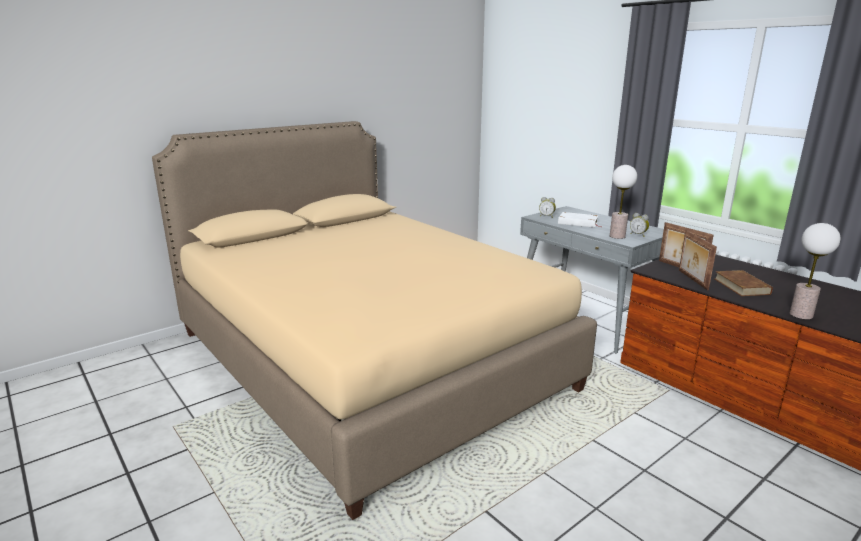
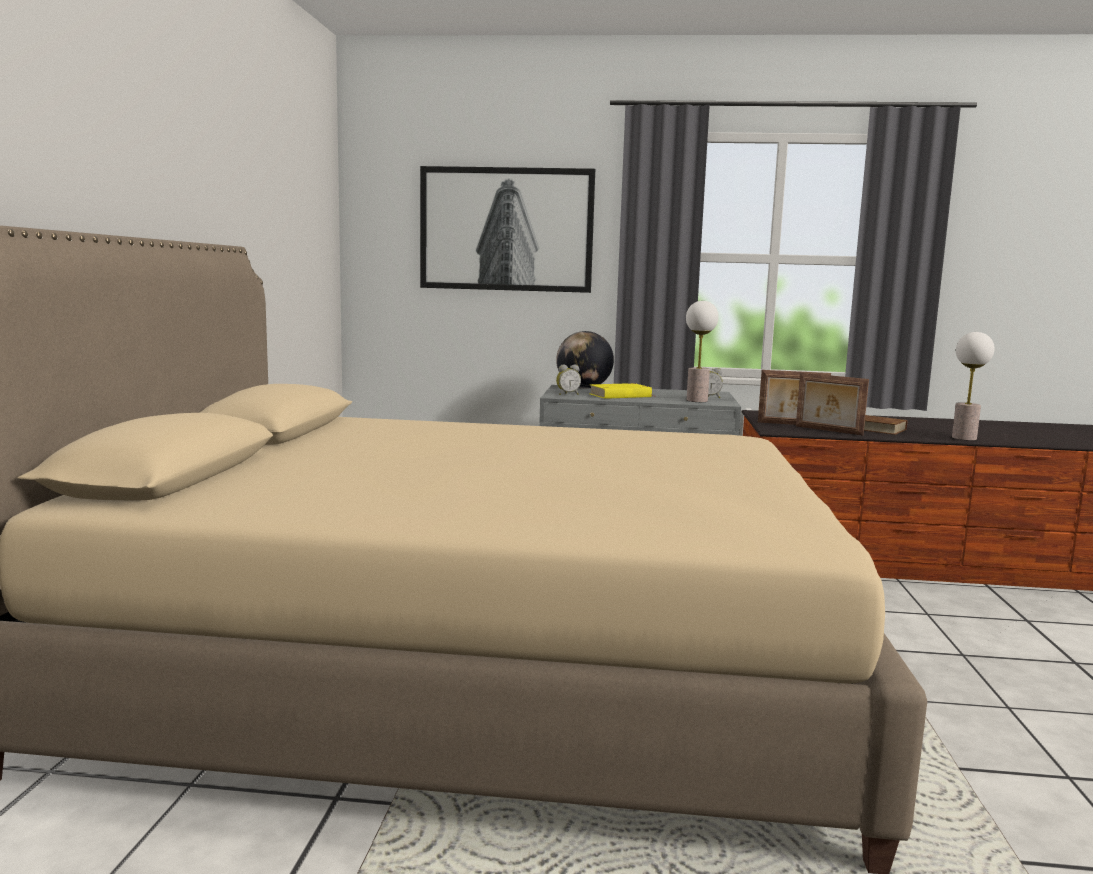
camera: 45 degrees left, 10 degrees down
(561, 97) = (506, 229): none -> picture
(575, 212) = (583, 388): none -> globe
(578, 223) = (620, 395): white book -> yellow book

